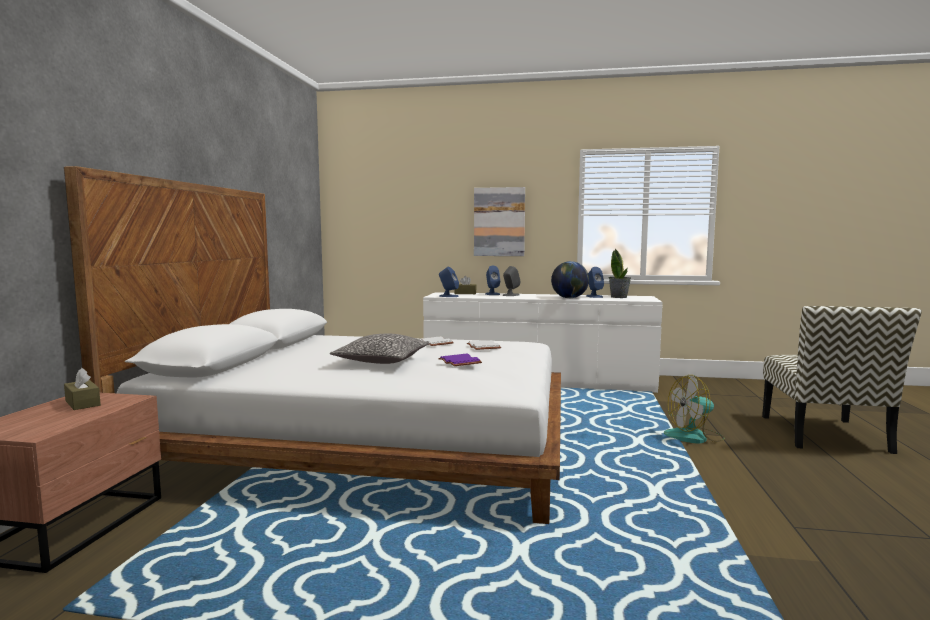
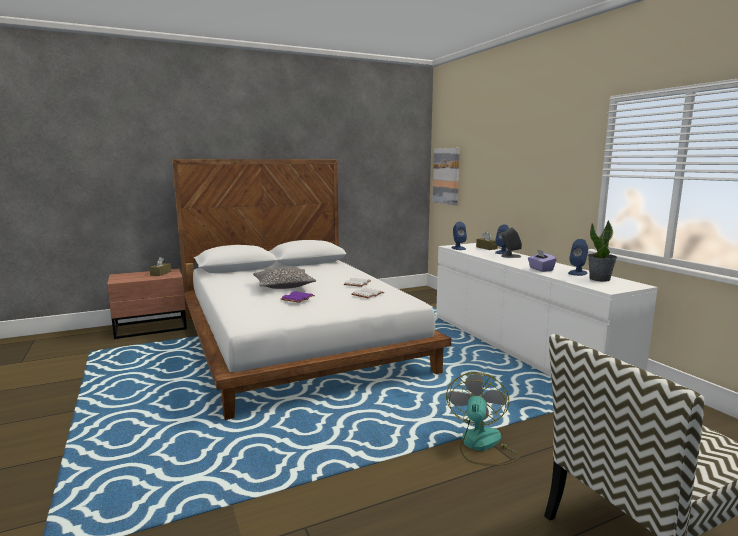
camera: 55 degrees right, 5 degrees up
(499, 222) = (534, 180): picture -> picture (446, 176)
(569, 298) = (540, 269): globe -> purple tissue box
(694, 437) = (481, 445): fan -> fan turned 60 degrees clockwise

